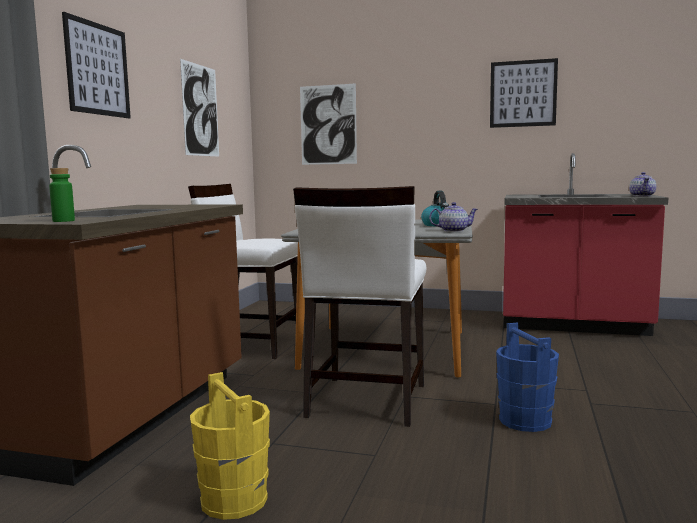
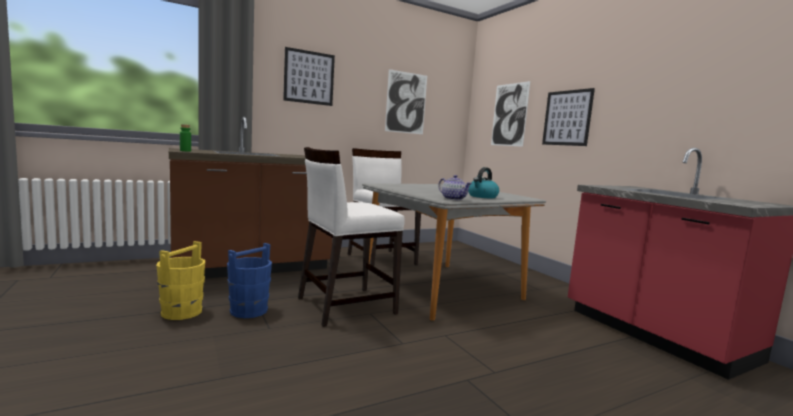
camera: 45 degrees right, 0 degrees up
(523, 93) = (665, 83): picture -> picture (567, 118)
(525, 420) = (387, 360): blue bucket -> blue bucket (249, 310)
(642, 196) = (744, 203): teapot -> none

